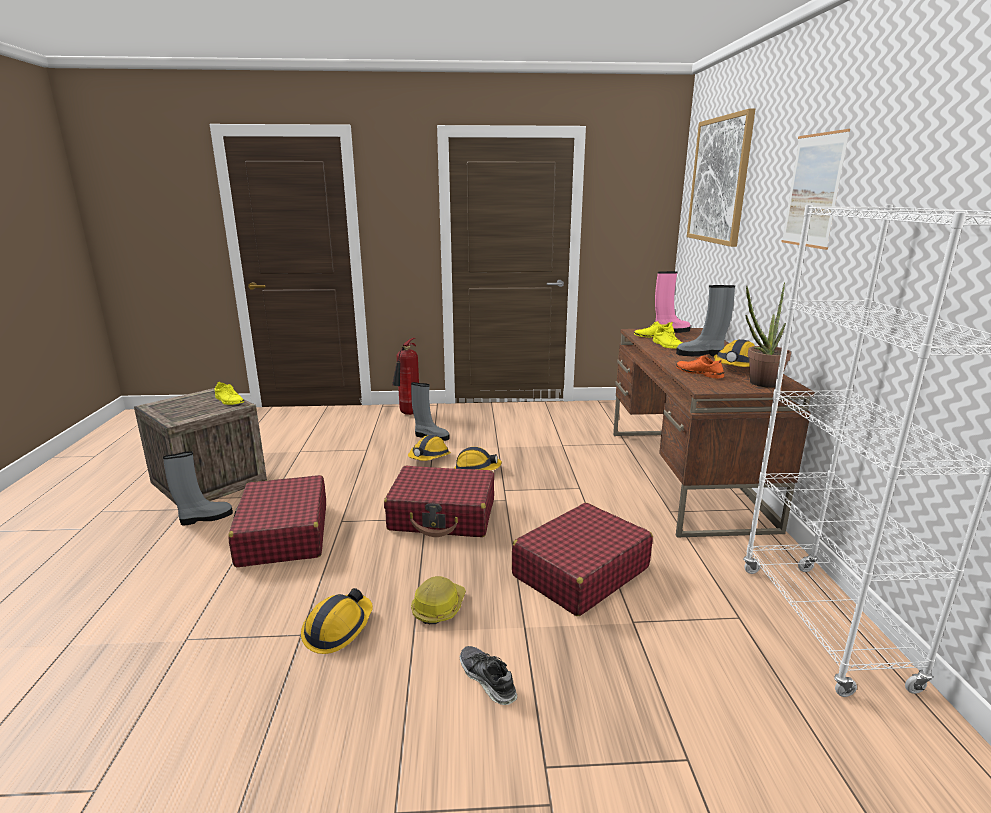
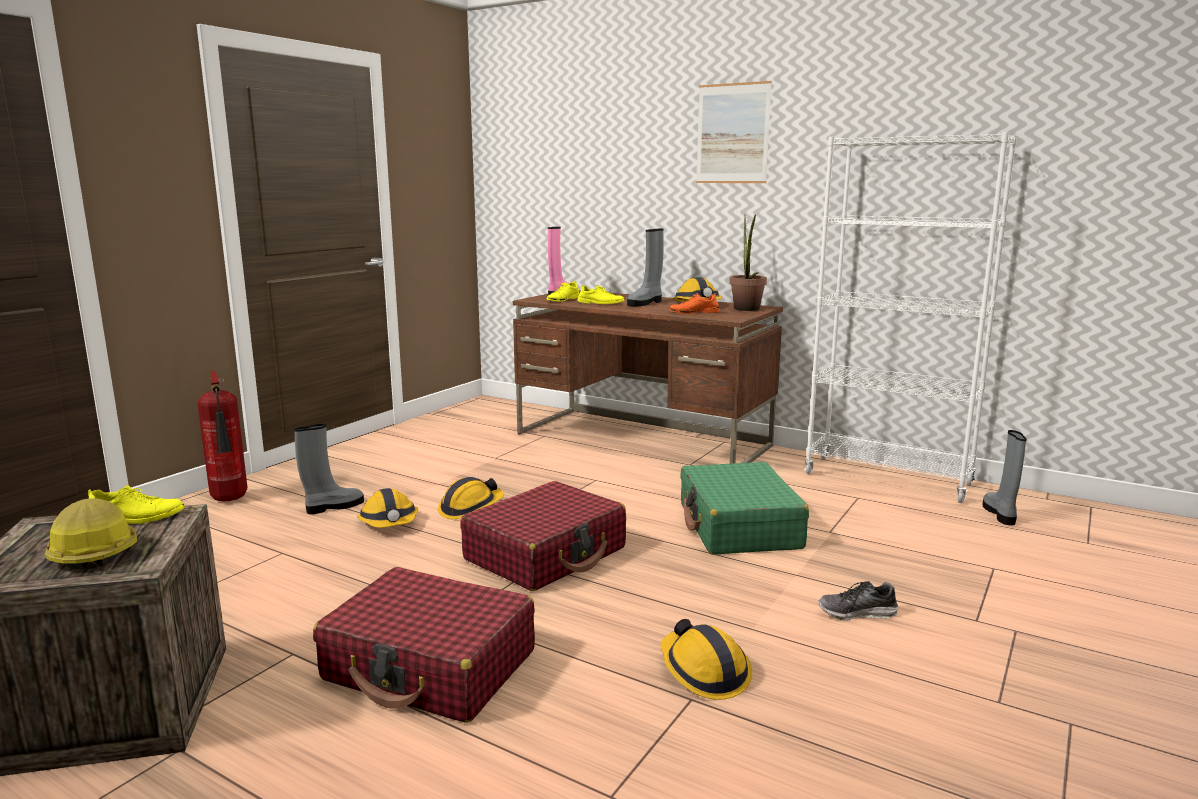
camera: 55 degrees left, 5 degrees down
(205, 518) = (257, 730): grey boot -> grey boot (1000, 514)
(438, 607) = (724, 605): hard hat -> hard hat (93, 551)
(580, 572) = (738, 526): red suitcase -> green suitcase
(719, 180) = (560, 129): picture -> none

